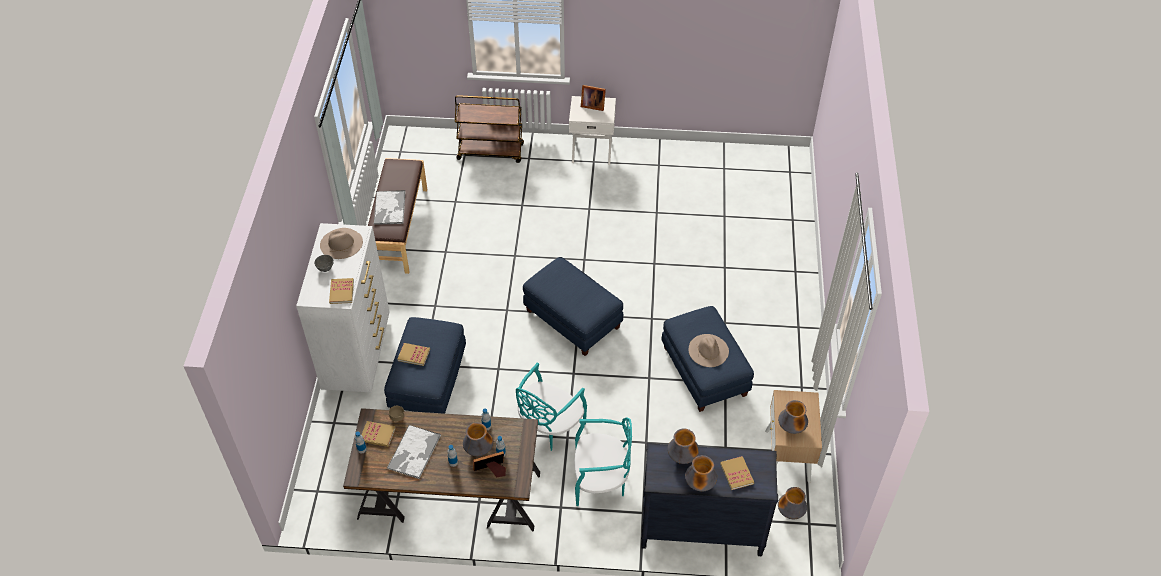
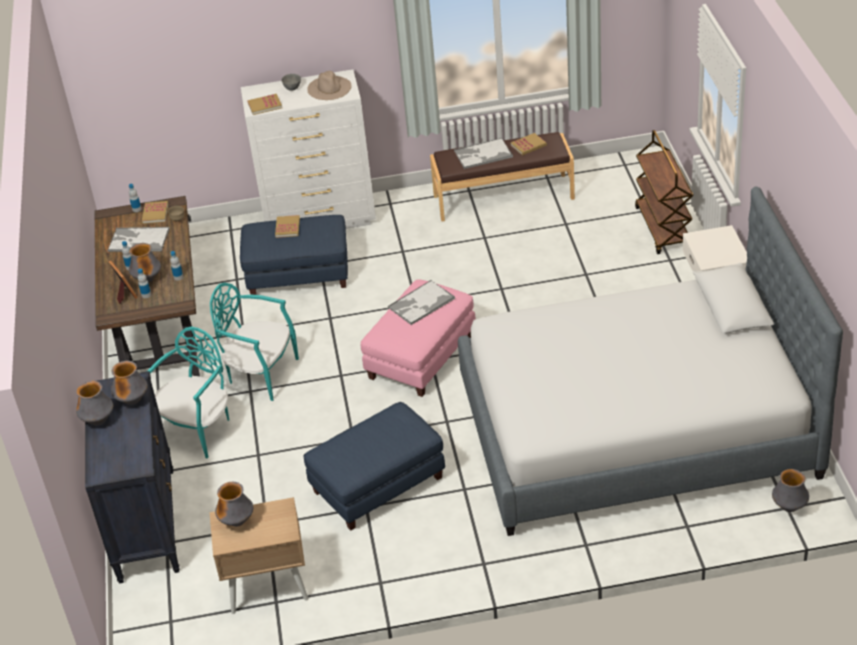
camera: 80 degrees right, 10 degrees down
(561, 285) = (421, 303): none -> tray
(572, 318) = (422, 356): blue ottoman -> pink ottoman
(592, 105) = (724, 245): picture frame -> none
(600, 481) = (198, 429): turquoise chair -> turquoise chair turned 135 degrees counterclockwise
(696, 220) = (636, 428): none -> bed
(708, 350) = (360, 444): beige hat -> none
(736, 474) = (116, 447): book -> book (528, 145)
(790, 513) = (183, 601): vase -> vase (789, 507)

